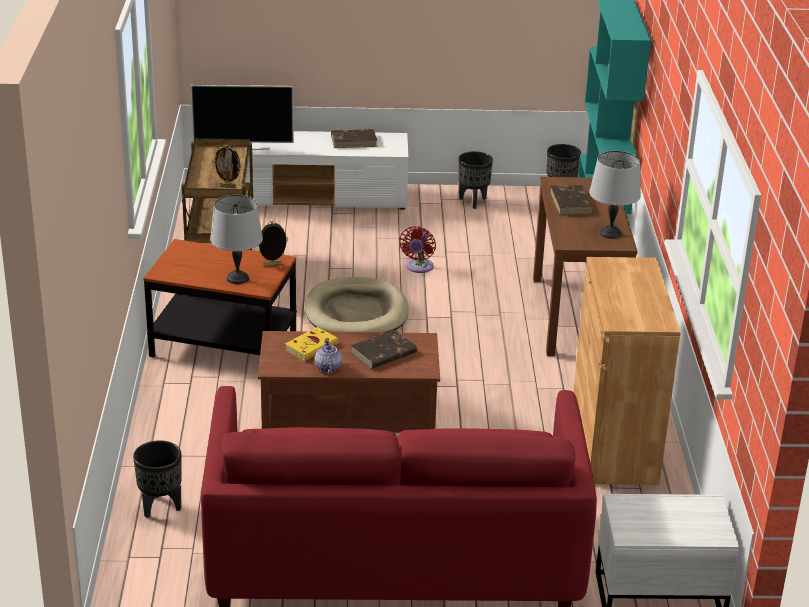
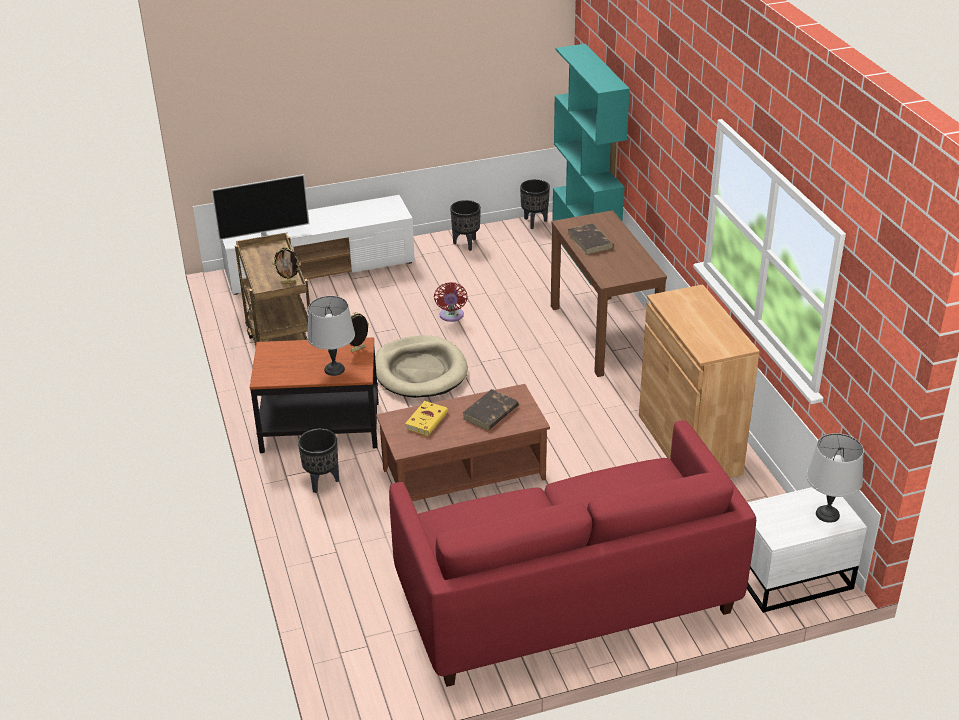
camera: 15 degrees left, 5 degrees up
(160, 507) = (343, 597): black planter -> black planter (322, 482)
(328, 368) = (451, 438): teapot -> none
(354, 141) = (358, 211): brown book -> none
(611, 233) = (637, 263): grey table lamp -> grey table lamp (827, 514)

